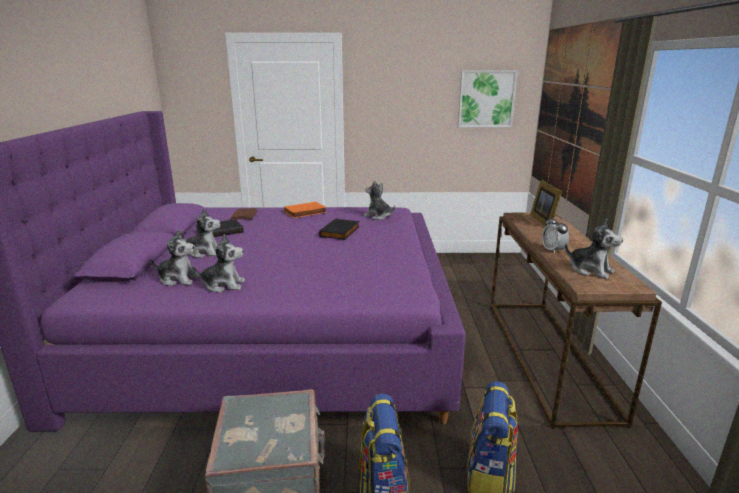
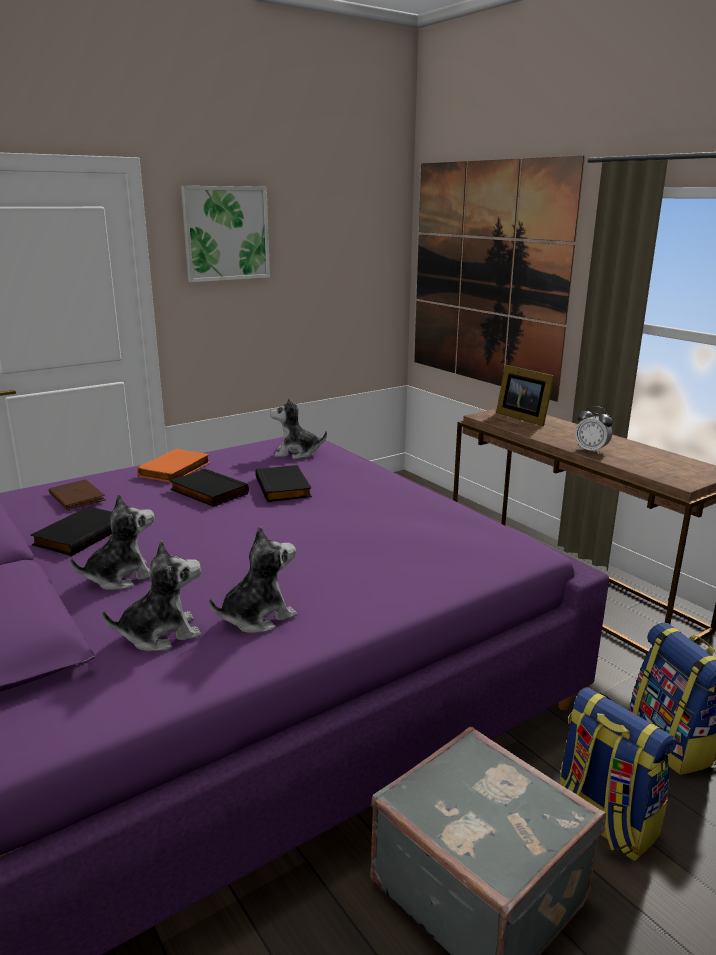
camera: 35 degrees left, 0 degrees up
(301, 225) = (207, 492): none -> black book
(486, 99) = (351, 260): picture -> picture (226, 233)
(590, 270) = (658, 464): plush toy -> none

